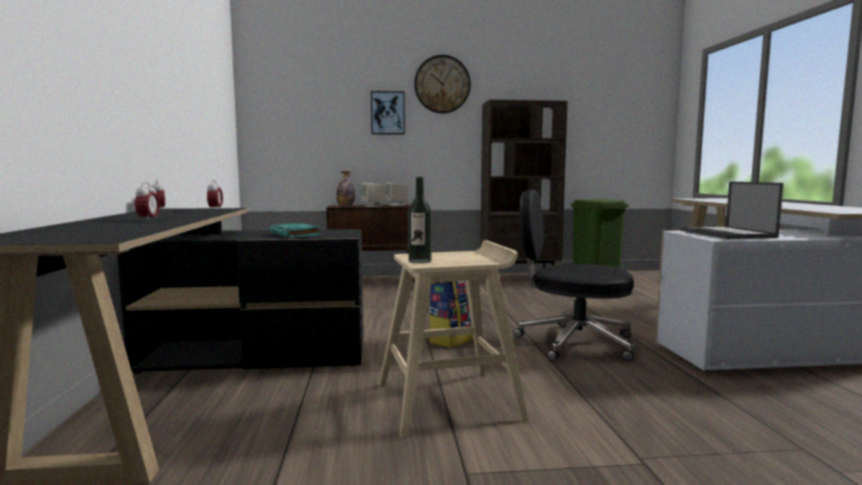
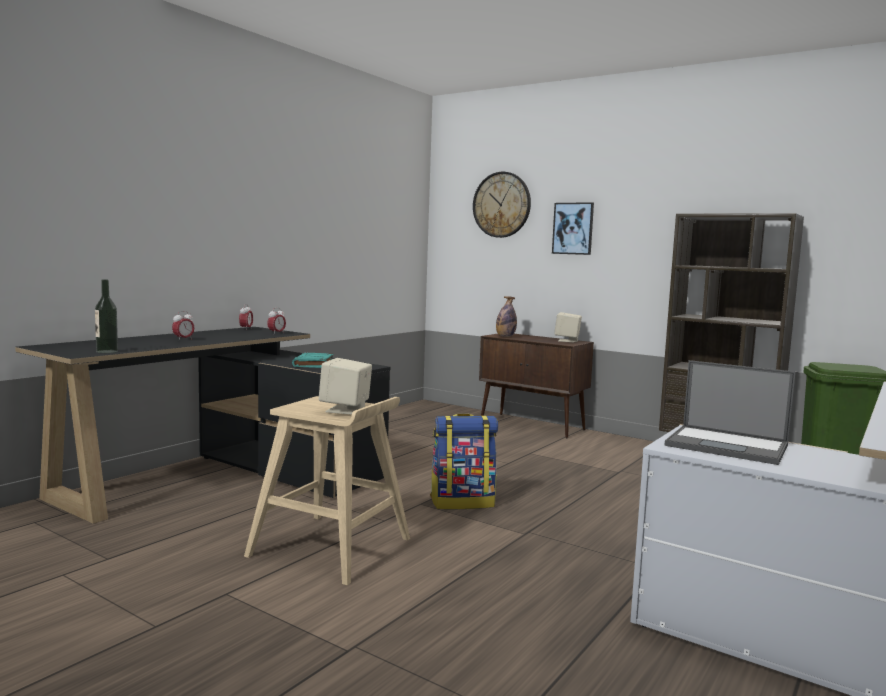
camera: 40 degrees right, 0 degrees up
(373, 206) = (533, 339): beige speaker -> beige speaker (345, 410)
(419, 261) = (299, 405): bottle -> bottle (107, 351)
(442, 84) = (641, 191): wall clock -> wall clock (501, 205)
(573, 342) = (570, 545): black office chair -> none
(727, 234) = (728, 446): laptop -> laptop turned 90 degrees counterclockwise

